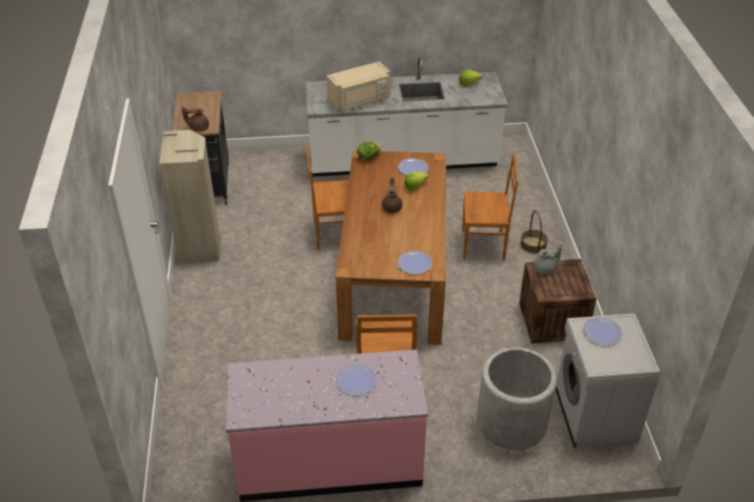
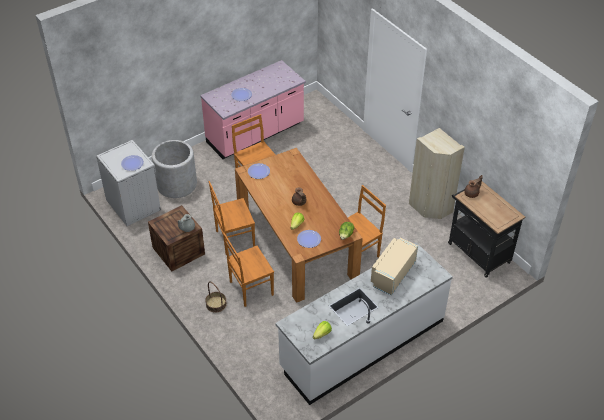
camera: 150 degrees right, 5 degrees up
(470, 306) = (234, 239): none -> brown chair

